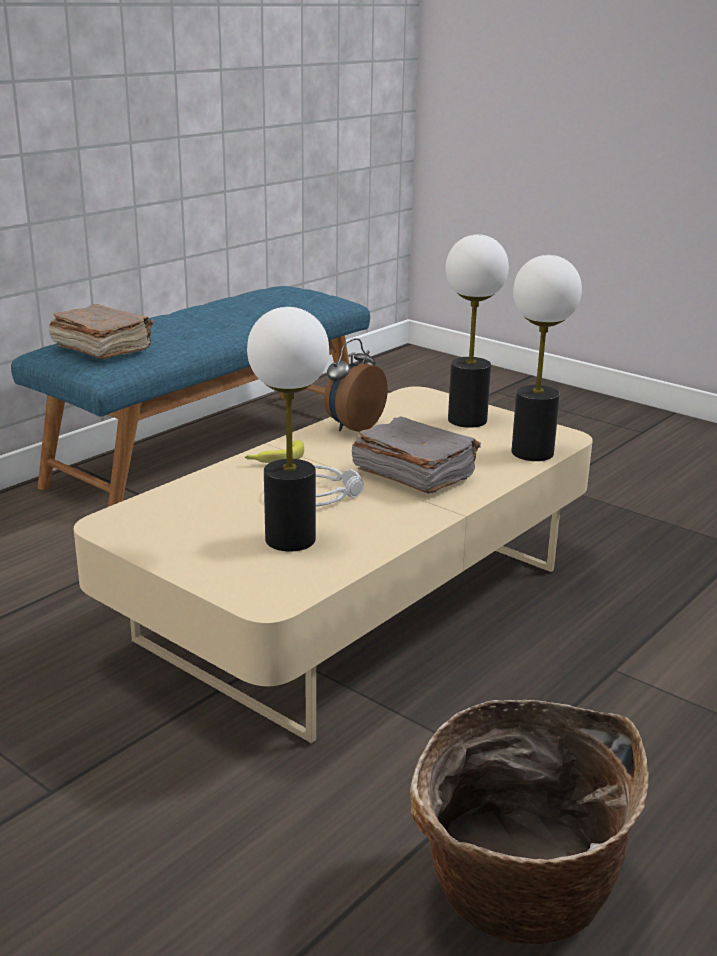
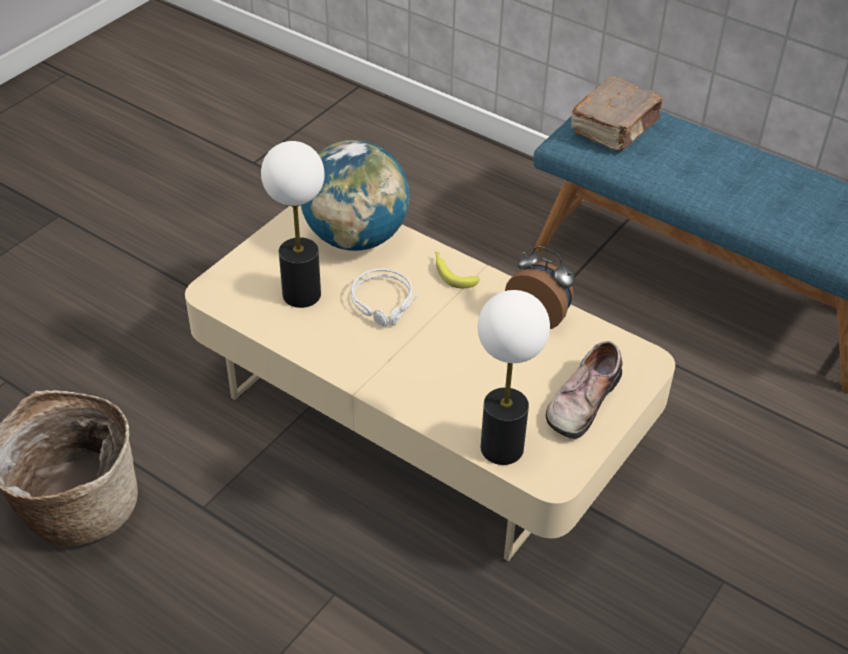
camera: 85 degrees right, 20 degrees up
(191, 505) = (356, 238): none -> globe
(413, 474) = (434, 360): grey book -> none
(467, 420) = (580, 400): table lamp -> shoe

